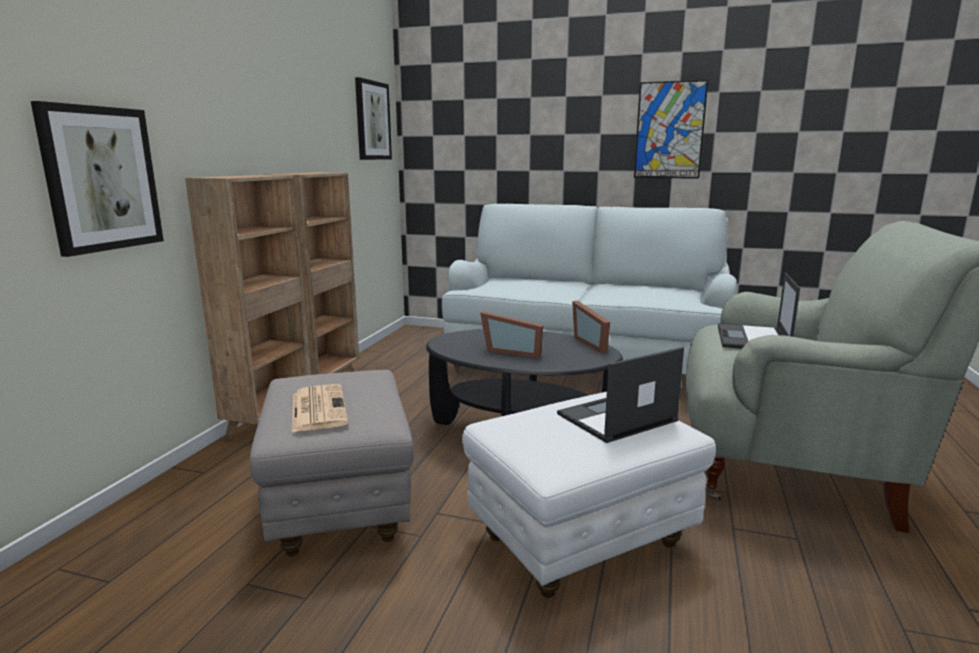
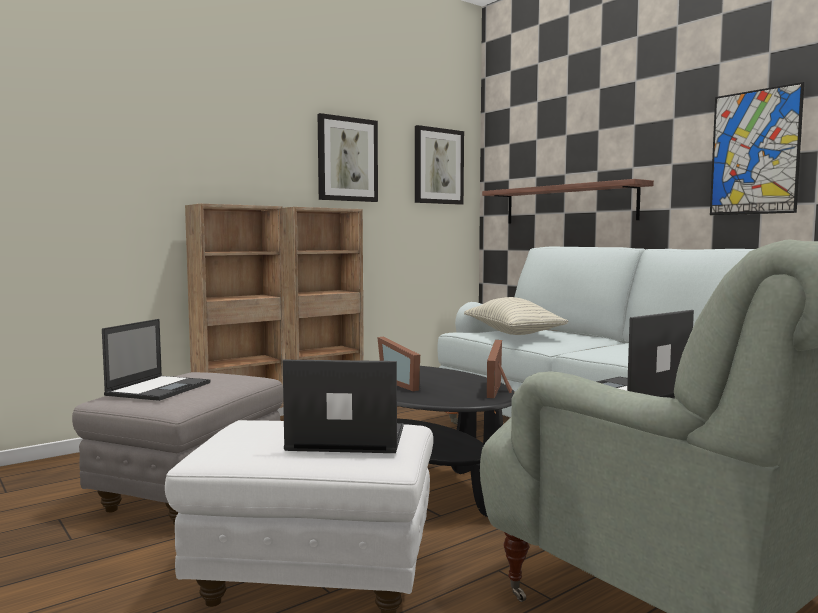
camera: 35 degrees right, 10 degrees down
(101, 179) = (108, 201): picture -> picture (347, 159)
(318, 408) = (159, 388): newspaper -> laptop
(501, 163) = (568, 204): none -> shelf
(512, 286) = (512, 333): none -> pillow

